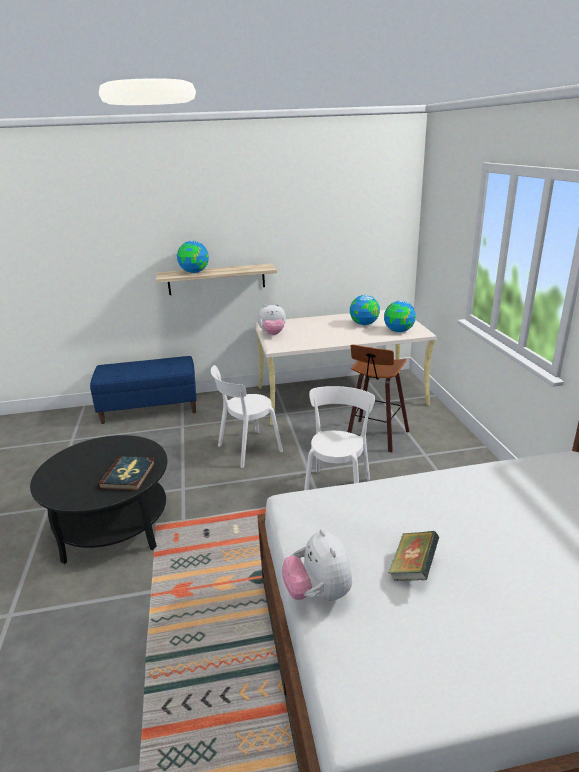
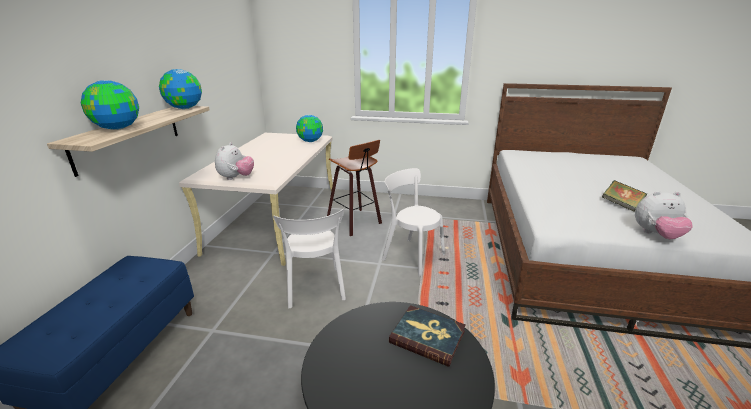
camera: 70 degrees left, 0 degrees up
(364, 324) = (276, 146): globe -> globe (184, 108)

